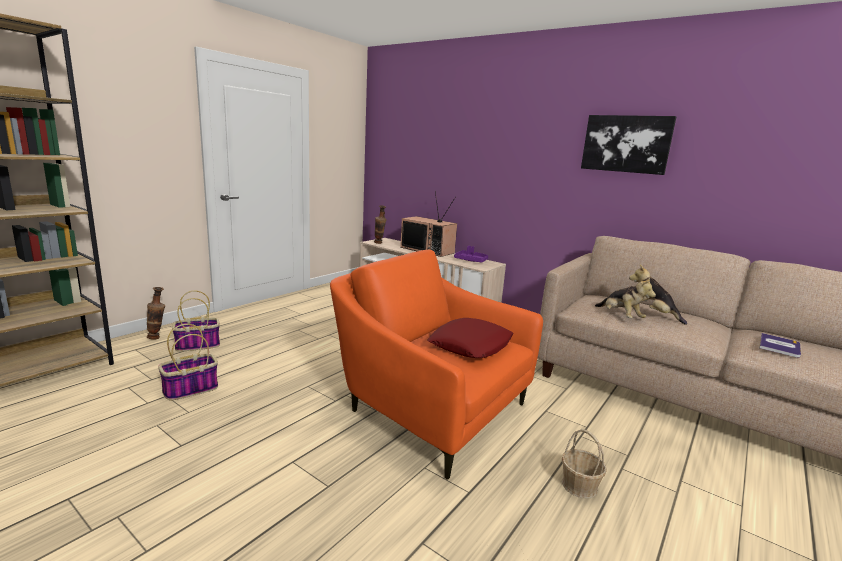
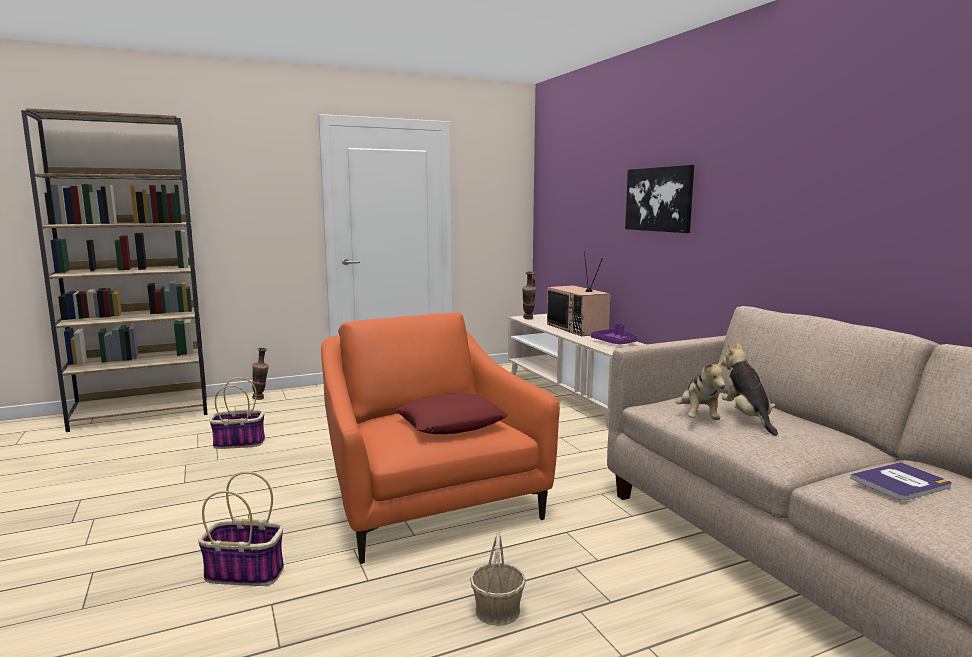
camera: 30 degrees right, 5 degrees down
(198, 345) = (286, 409): basket -> basket (246, 573)
(626, 144) = (788, 170): picture -> picture (659, 199)

